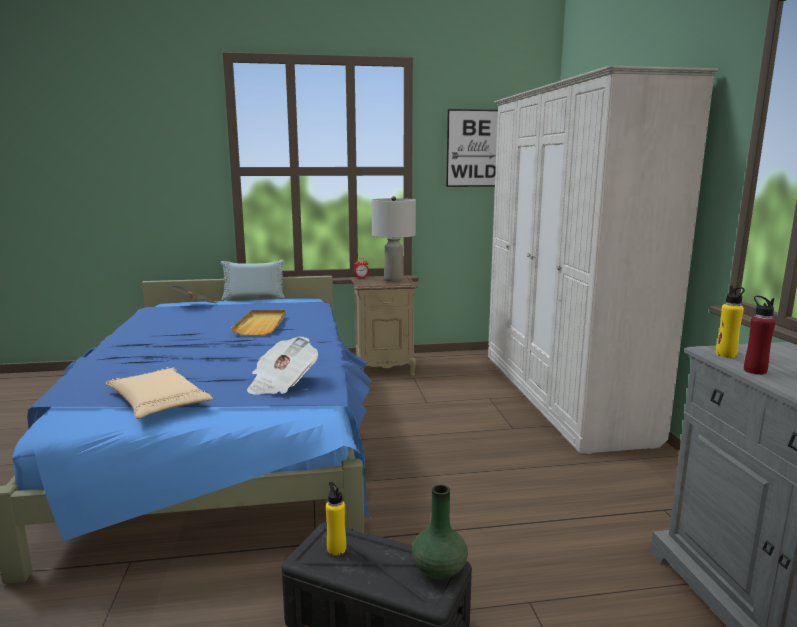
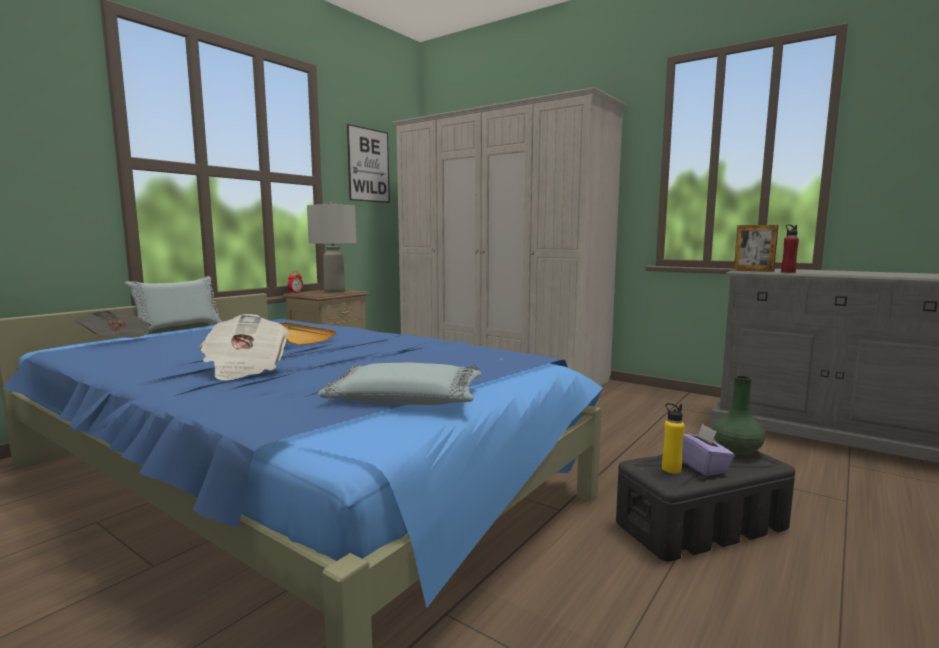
camera: 45 degrees left, 5 degrees down
(158, 399) = (405, 395): beige pillow -> blue pillow
(281, 384) = (473, 361): newspaper -> newspaper (245, 369)
(366, 561) = (701, 466): none -> purple tissue box
(726, 354) = (753, 271): yellow bottle -> picture frame

